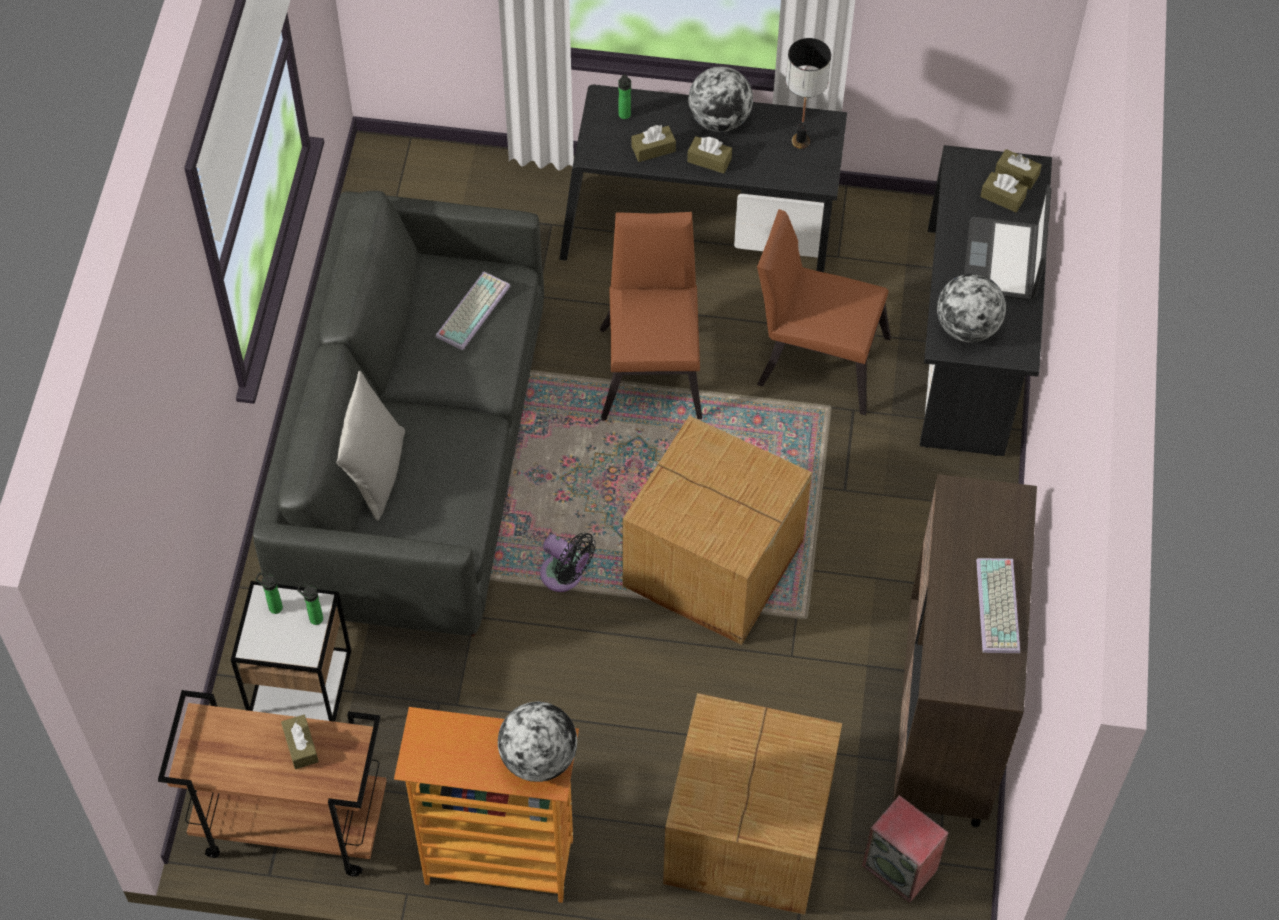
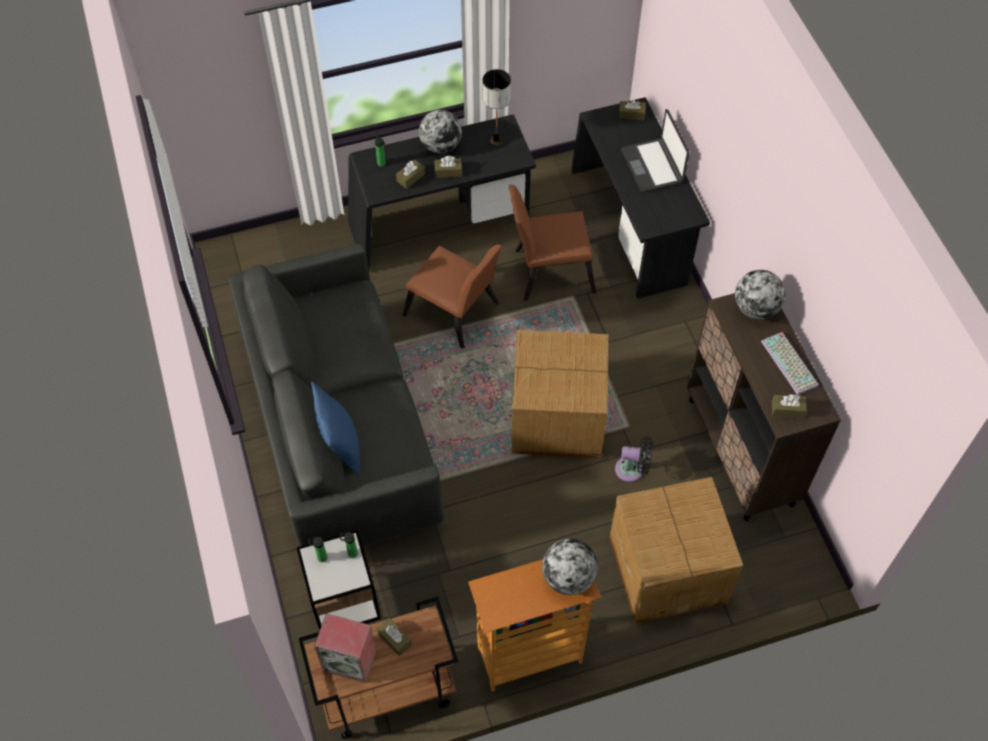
camera: 25 degrees left, 0 degrees up
(375, 473) = (340, 445): grey pillow -> blue pillow
(472, 309) = (346, 319): keyboard -> none
(565, 576) = (473, 462): black fan -> black fan (632, 470)
(652, 365) = (455, 313): brown chair -> brown chair turned 150 degrees clockwise
(901, 868) = (765, 550): speaker -> speaker (350, 660)
(967, 328) = (655, 212): globe -> globe (756, 309)
(1002, 197) = (631, 130): brown tissue box -> brown tissue box (787, 409)

